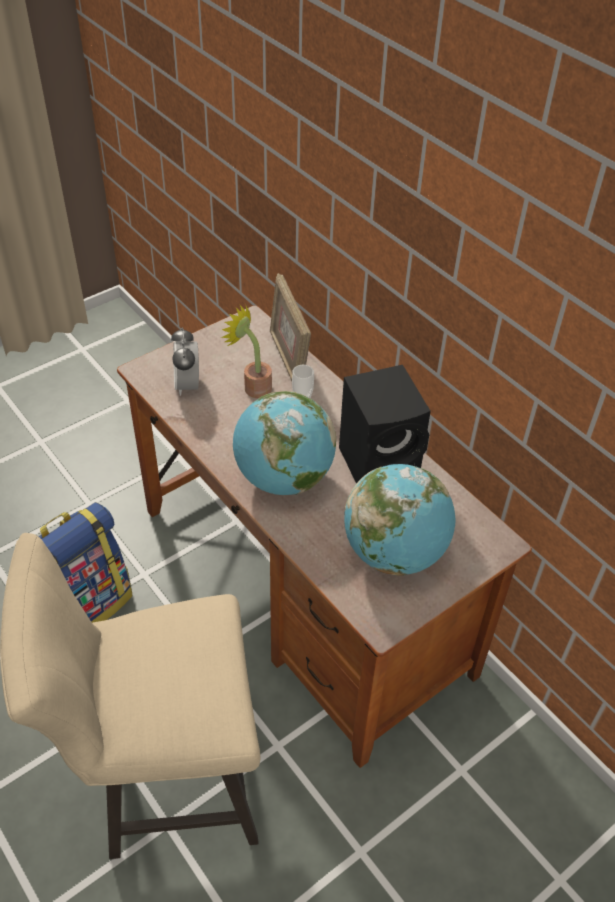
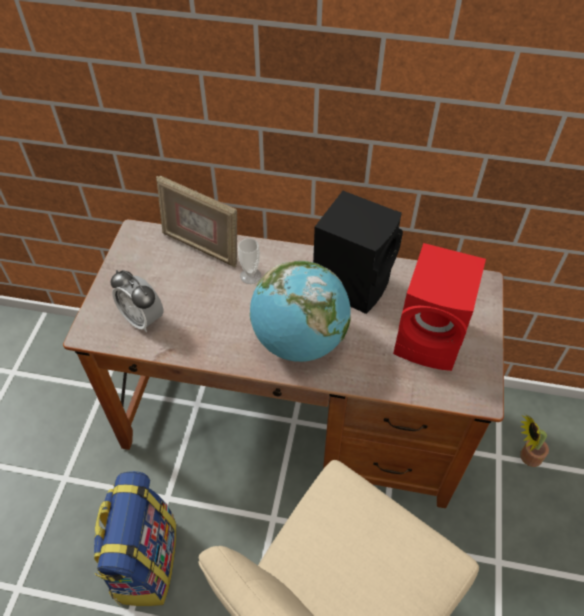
camera: 40 degrees left, 5 degrees up
(253, 386) = (196, 285): potted plant -> potted plant (526, 457)
(394, 553) = (431, 339): globe -> red speaker

